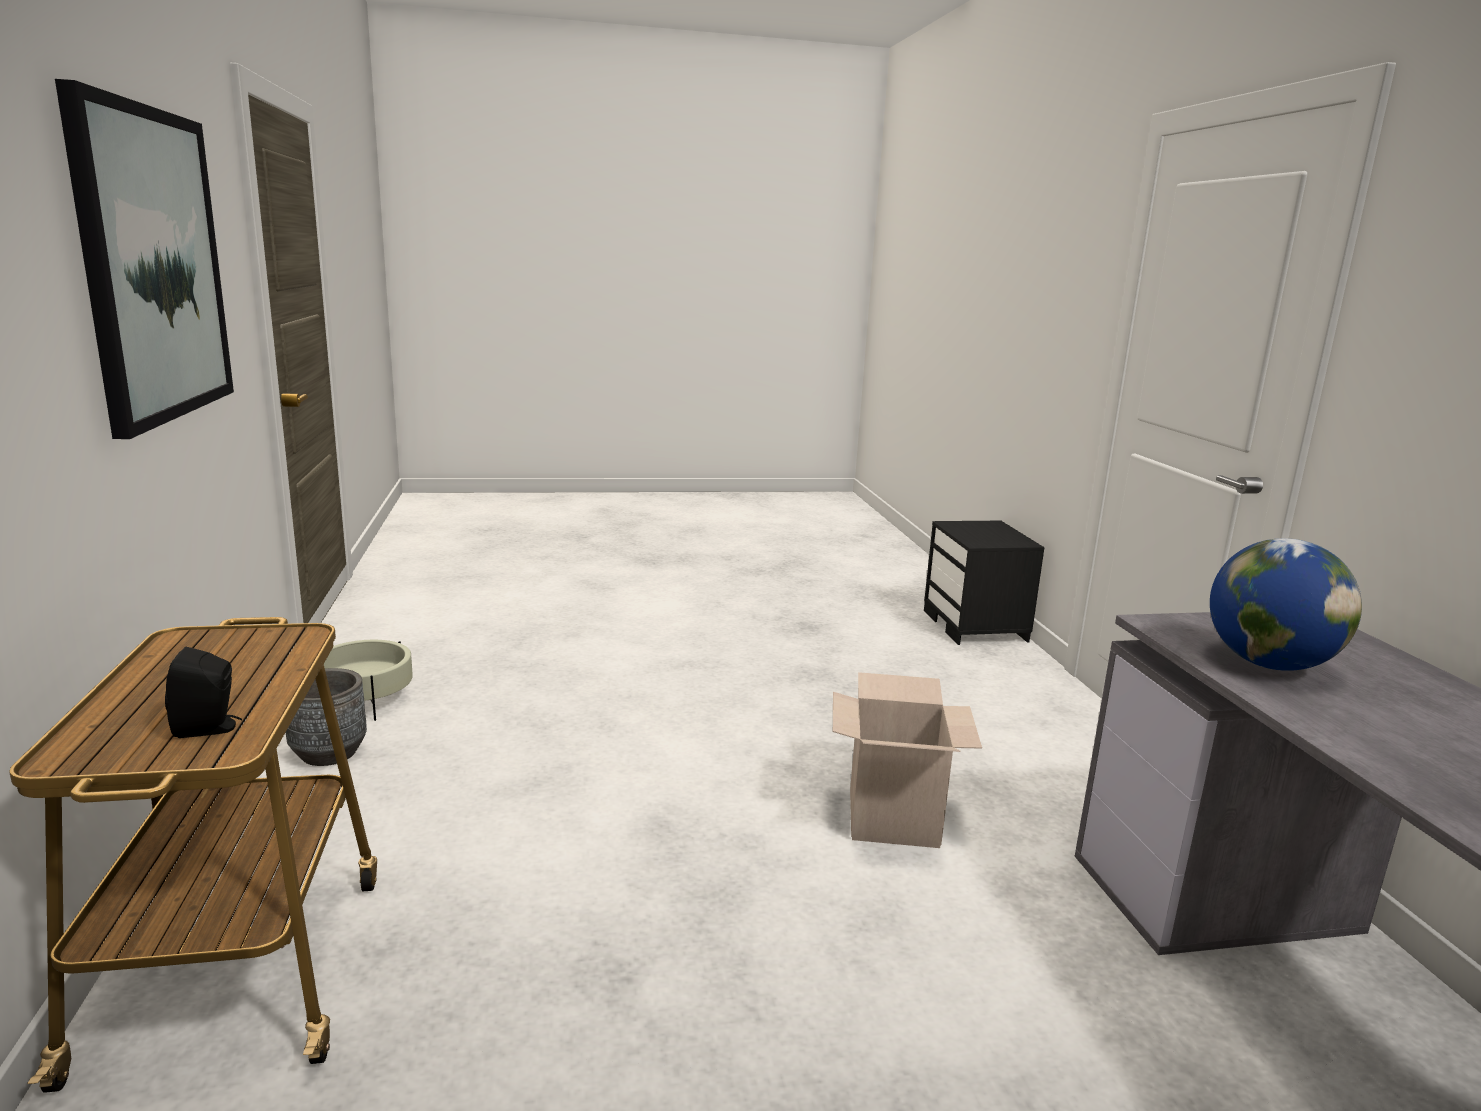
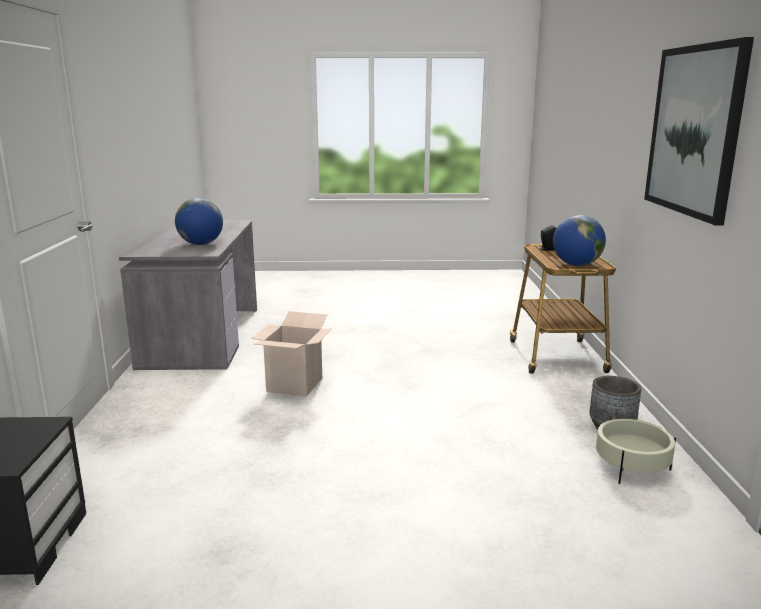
camera: 170 degrees left, 0 degrees up
(238, 644) = (576, 265): none -> globe

